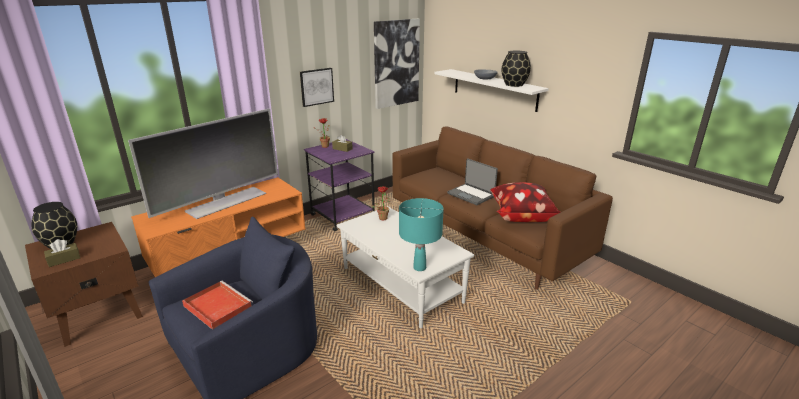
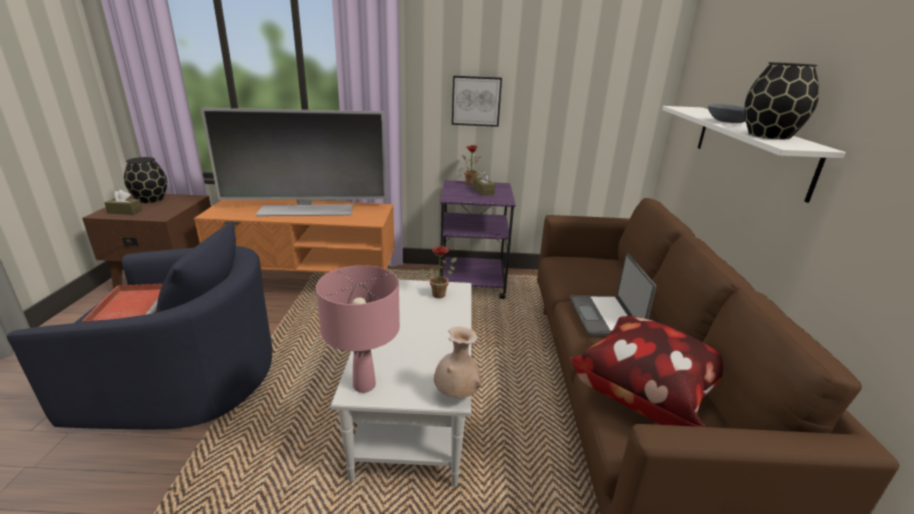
camera: 40 degrees right, 0 degrees up
(396, 63) = (619, 89): picture -> none
(419, 268) = (364, 385): turquoise table lamp -> pink table lamp
(460, 251) = (457, 394): none -> beige vase

